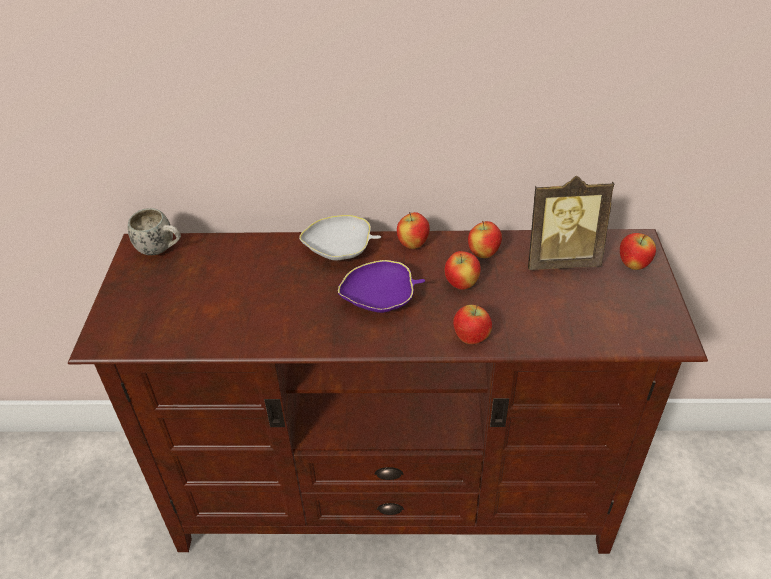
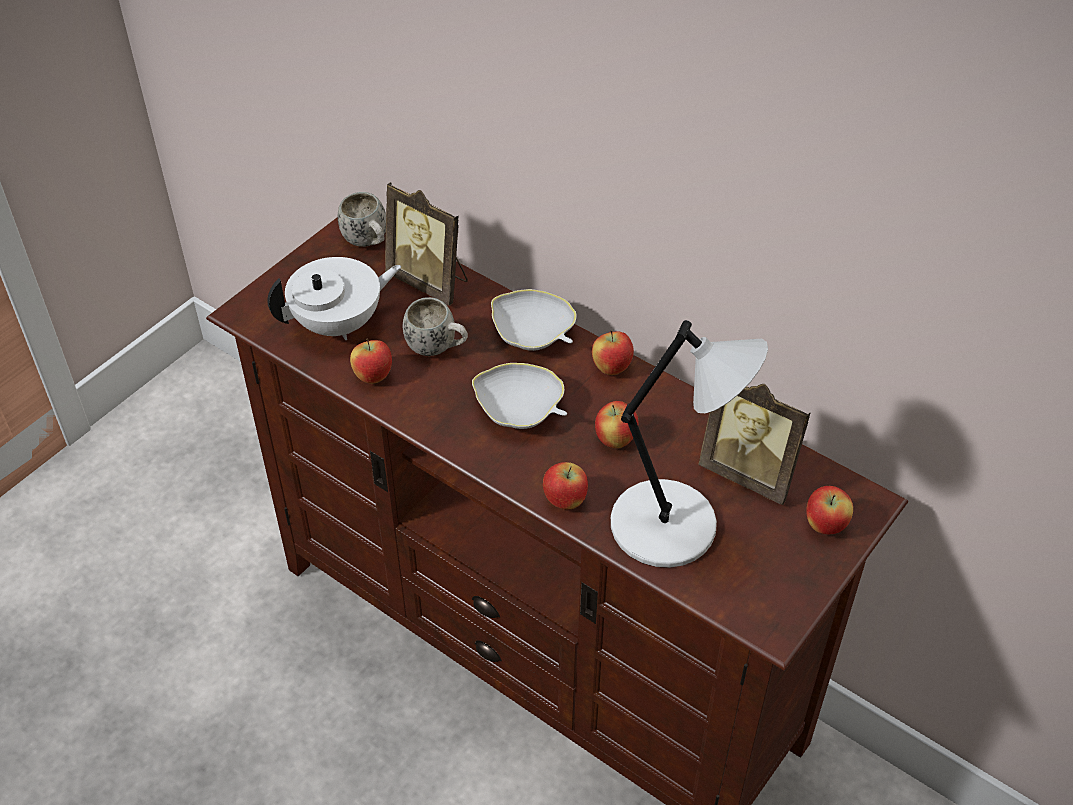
camera: 35 degrees right, 5 degrees up
(190, 311) = (339, 324): none -> white teapot
(233, 252) = (430, 281): none -> picture frame
(282, 290) = (438, 348): none -> white mug
(380, 299) = (520, 411): purple bowl -> white bowl
(483, 254) = (674, 420): apple -> apple (373, 377)
(551, 316) = (670, 526): none -> grey table lamp

